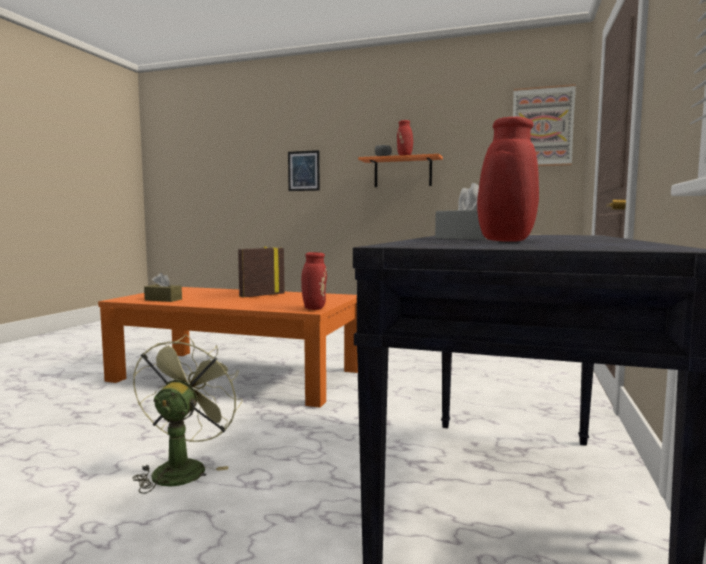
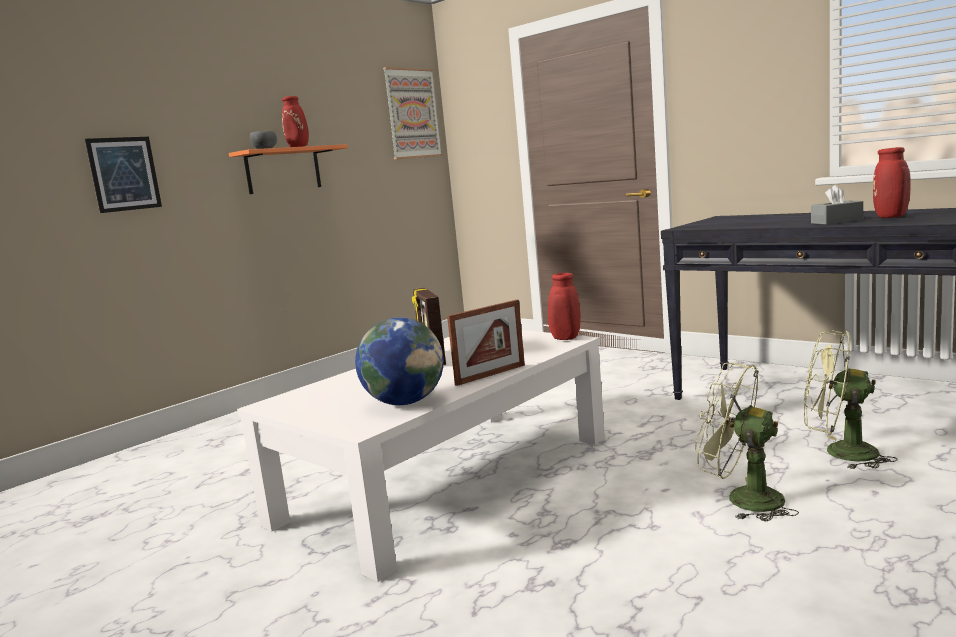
camera: 65 degrees left, 5 degrees up
(163, 299) = (405, 402): brown tissue box -> globe
(214, 305) = (490, 375): none -> picture frame
(238, 375) = (447, 478): orange coffee table -> white coffee table
(301, 520) = (839, 453): none -> green fan

